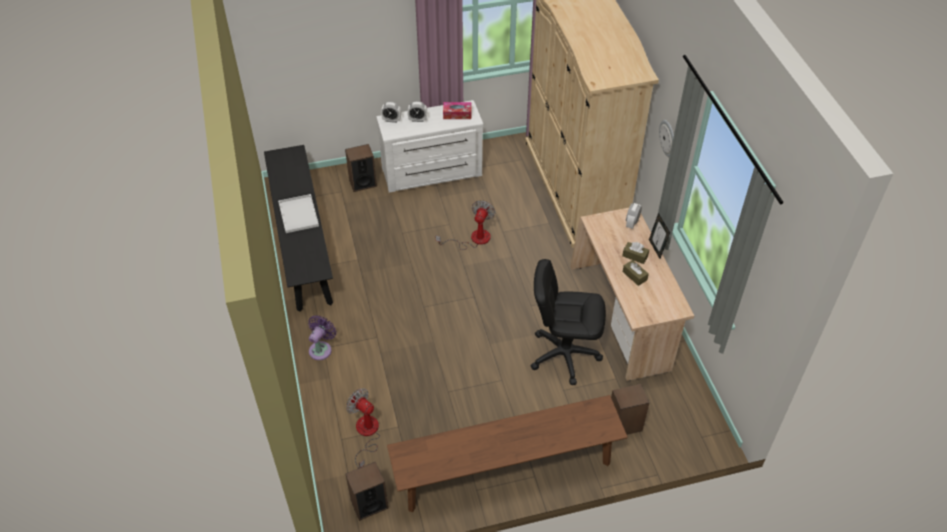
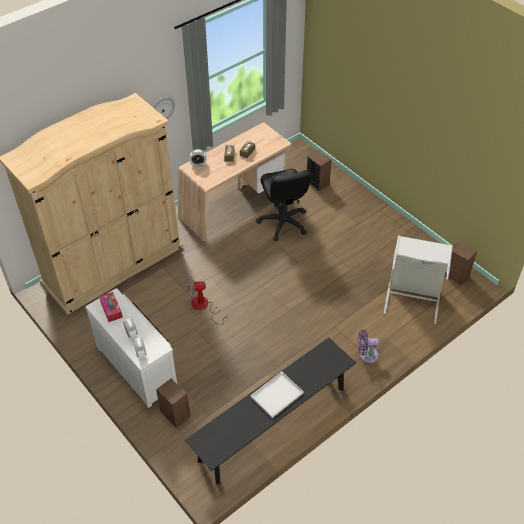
camera: 115 degrees left, 0 degrees up
(366, 434) = (412, 297): fan -> grey laundry basket
(506, 470) = (386, 222): brown bench -> none
(656, 249) = (216, 148): picture frame -> none

